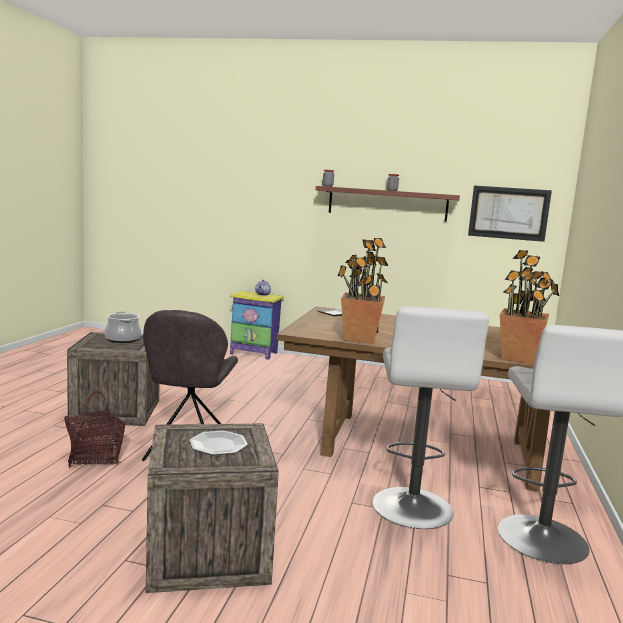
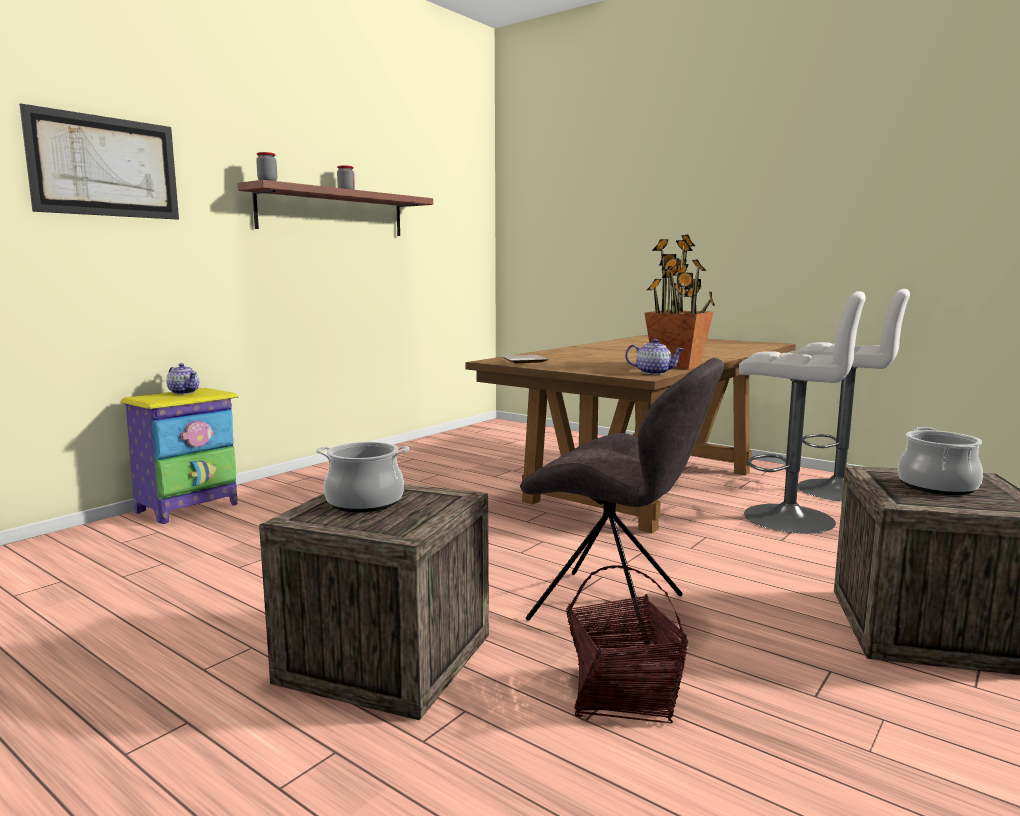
camera: 65 degrees left, 0 degrees up
(218, 445) = (938, 486): plate -> cooking pot
(315, 334) = (654, 373): none -> teapot
(508, 213) = (452, 222): picture -> picture (105, 166)
(519, 358) = (744, 349): potted plant -> none

